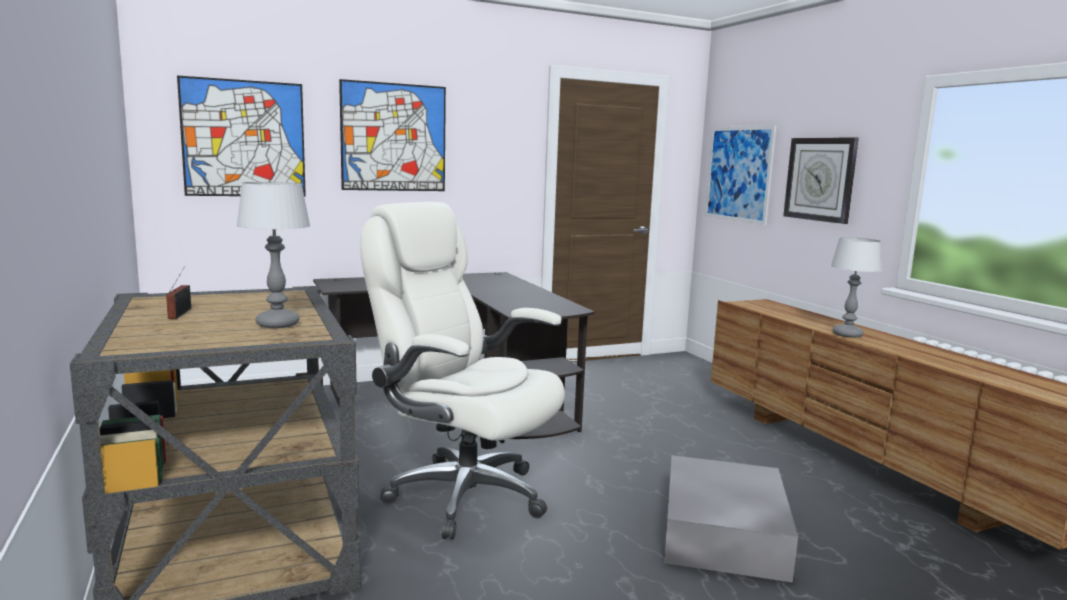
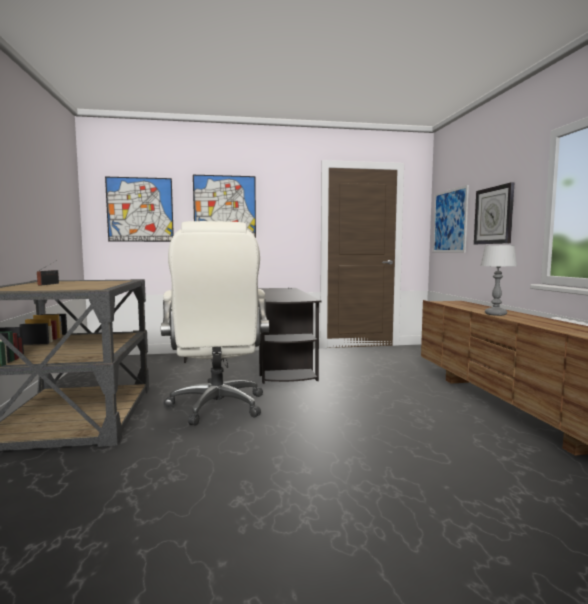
camera: 15 degrees right, 5 degrees down
(277, 324) = (87, 286): table lamp -> none
(464, 495) = (217, 407): white office chair -> white office chair turned 150 degrees counterclockwise
(722, 533) = (369, 439): grey storage box -> none

